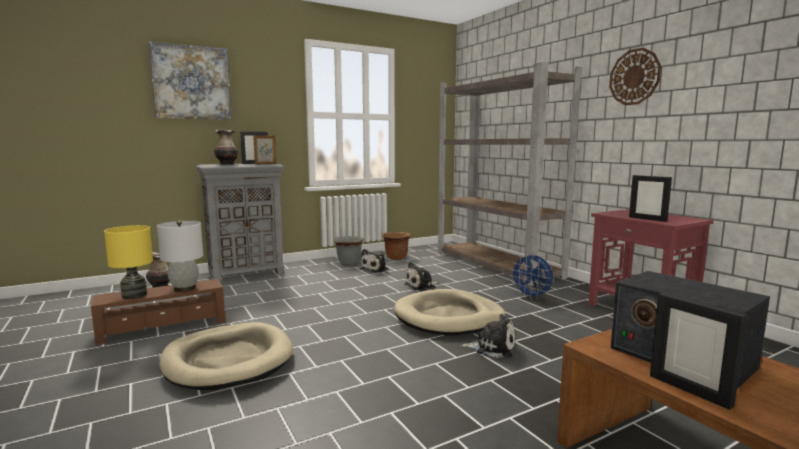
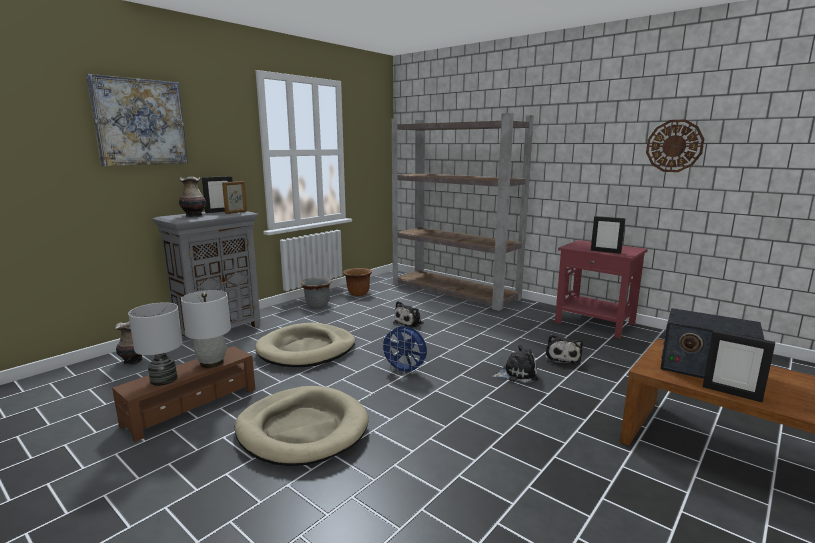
camera: 20 degrees left, 5 degrees up
(134, 295) = (164, 379): yellow table lamp -> grey table lamp
(375, 269) = (350, 309): plush toy -> plush toy (562, 358)
(449, 317) = (460, 351): beige dog bed -> beige dog bed (307, 349)
(531, 297) = (508, 321): blue fan -> blue fan (405, 371)
(634, 77) = (582, 129): wall clock -> wall clock (674, 146)

